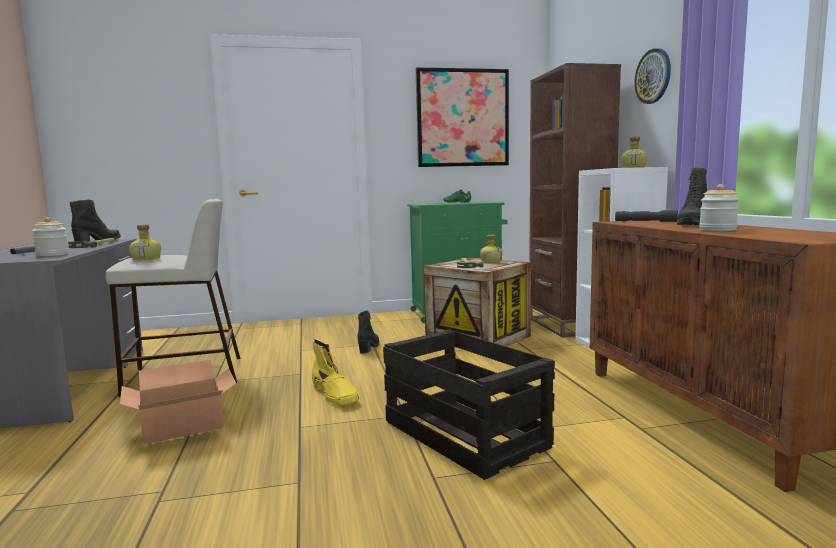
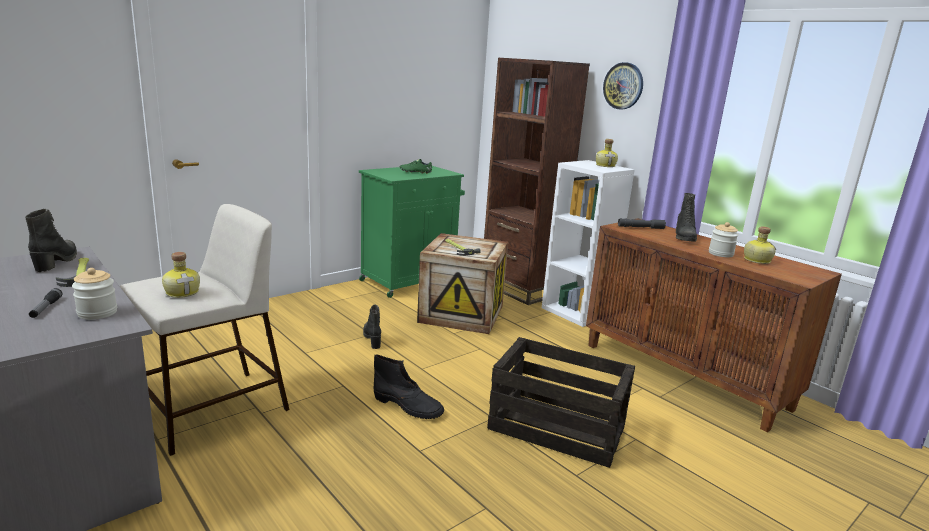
camera: 30 degrees left, 10 degrees up
(182, 424) = (300, 475): cardboard box -> none
(335, 394) = (408, 406): yellow boot -> black boot
(462, 118) = (412, 78): picture -> none
(490, 261) = (472, 242): bottle -> bottle (756, 260)

